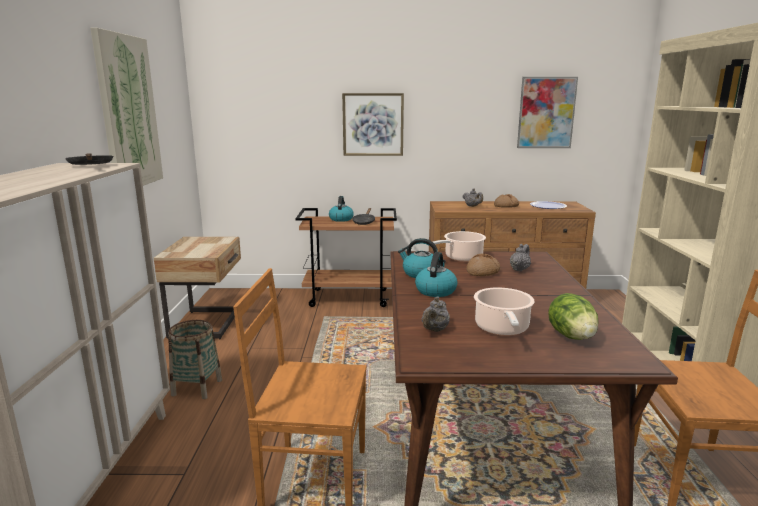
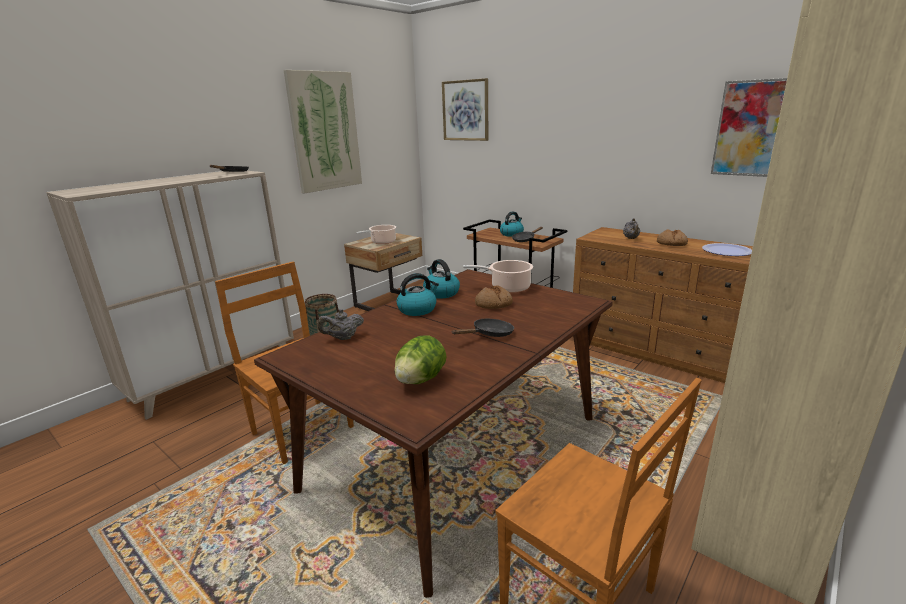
camera: 40 degrees right, 5 degrees up
(373, 124) = (552, 141): picture -> picture (465, 110)
(502, 329) = (386, 354): cooking pot -> cooking pot (382, 242)
(519, 269) = (533, 310): grey teapot -> none
(534, 292) = (489, 334): none -> black frying pan

